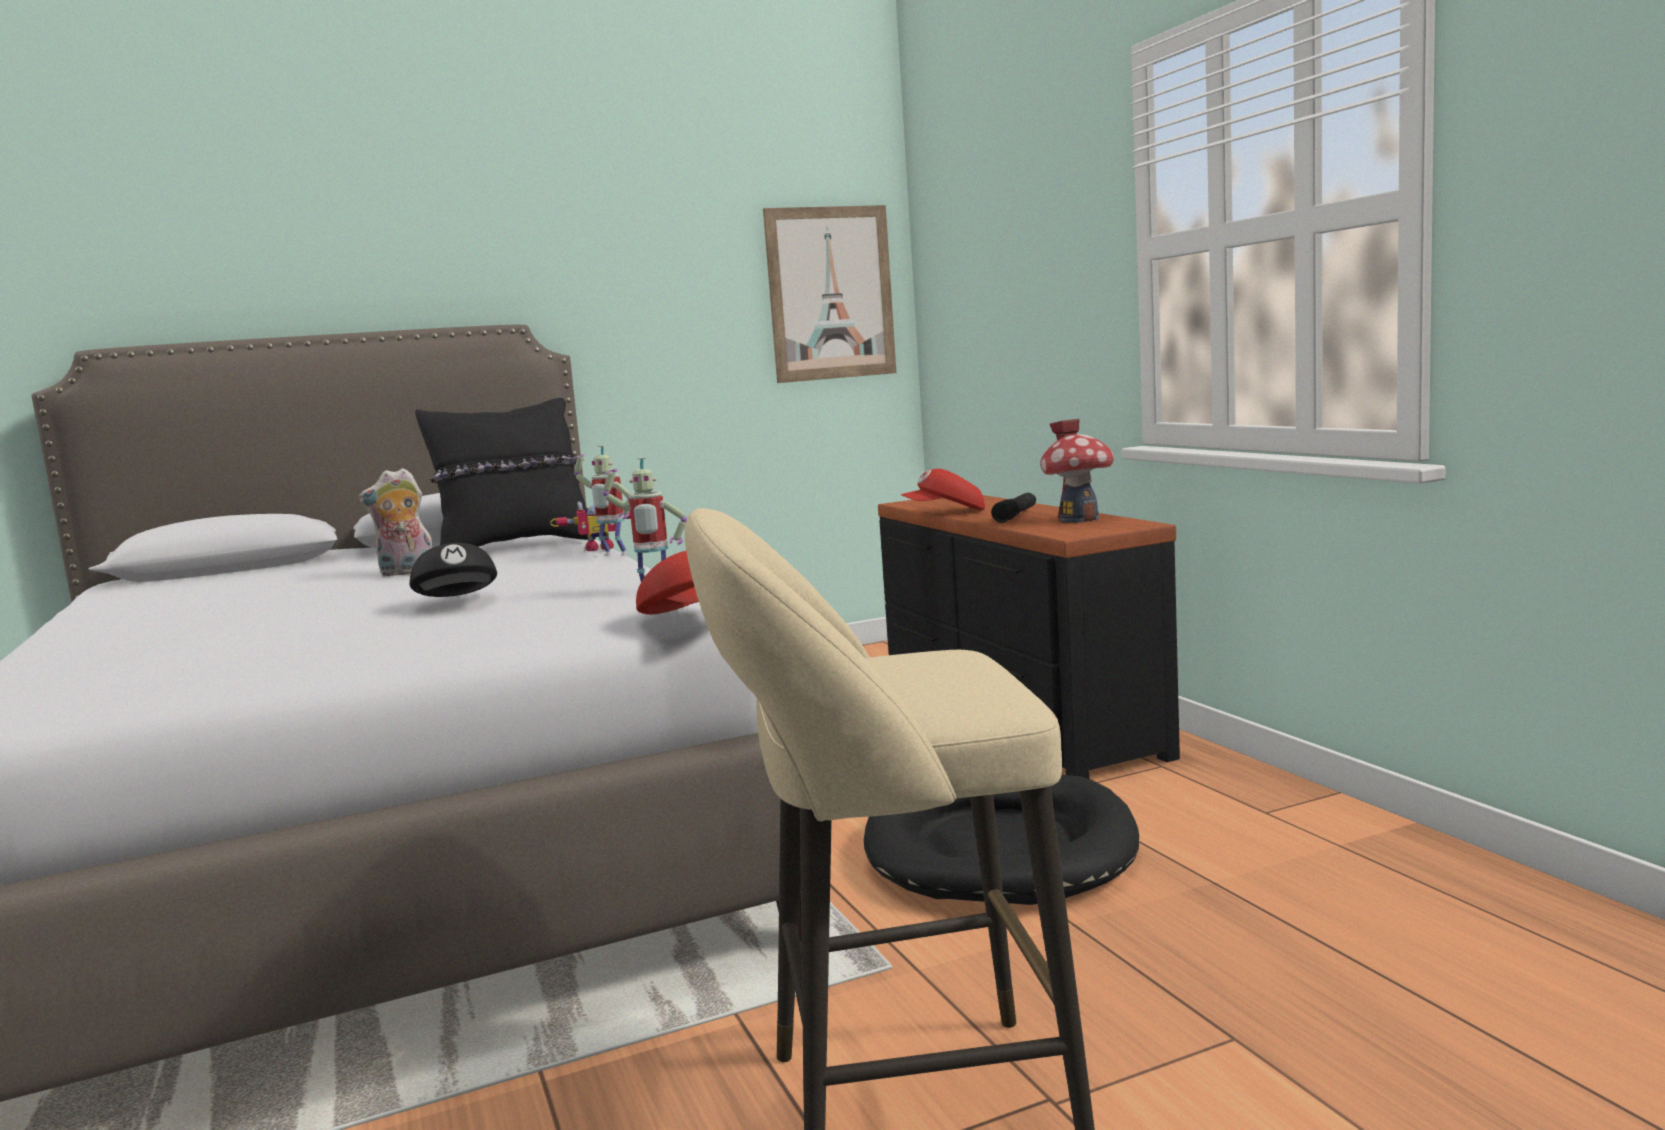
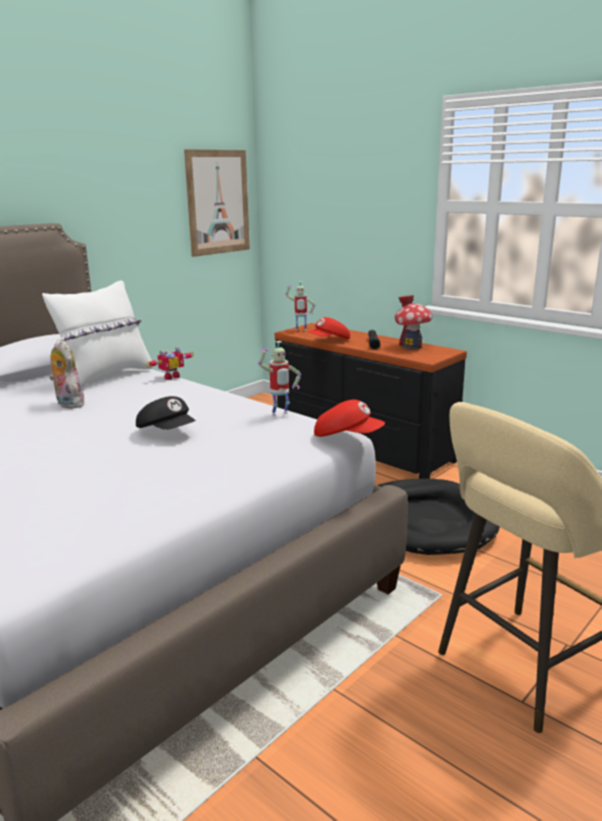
camera: 25 degrees left, 10 degrees up
(406, 573) = (67, 404): plush toy -> plush toy turned 90 degrees clockwise
(516, 547) = (106, 376): black pillow -> white pillow
(613, 555) = (193, 383): toy robot -> toy robot (300, 330)

